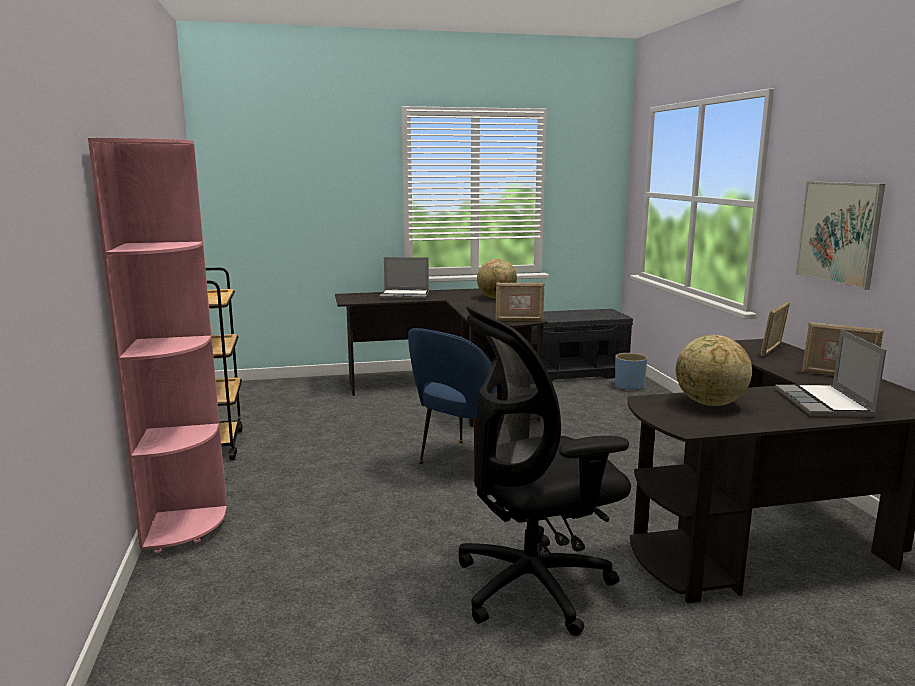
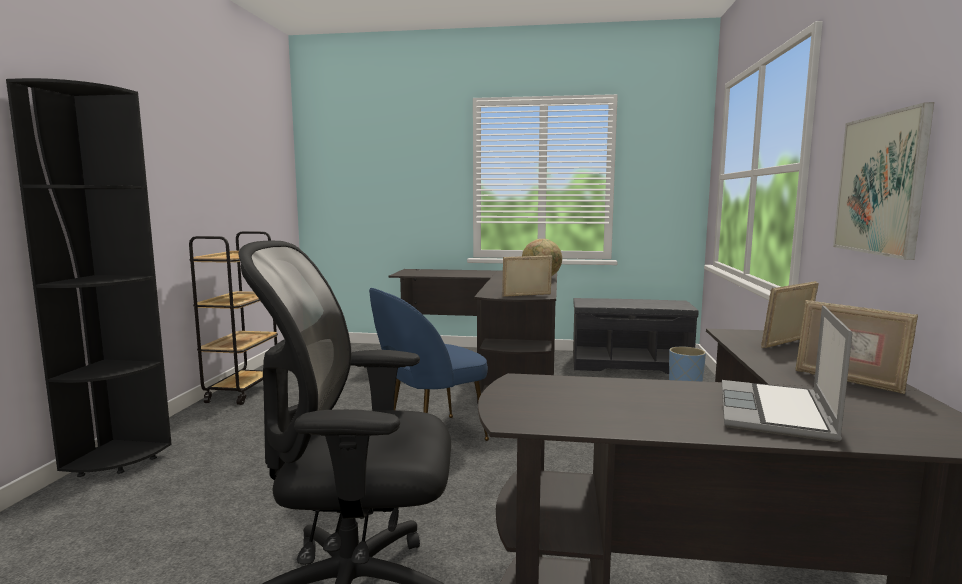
camera: 20 degrees right, 5 degrees down
(184, 535) = (118, 465): pink bookcase -> black bookcase
(405, 296) = (460, 273): laptop -> none
(519, 320) = (527, 296): picture frame -> picture frame turned 150 degrees clockwise
(709, 404) = (597, 393): globe -> none

